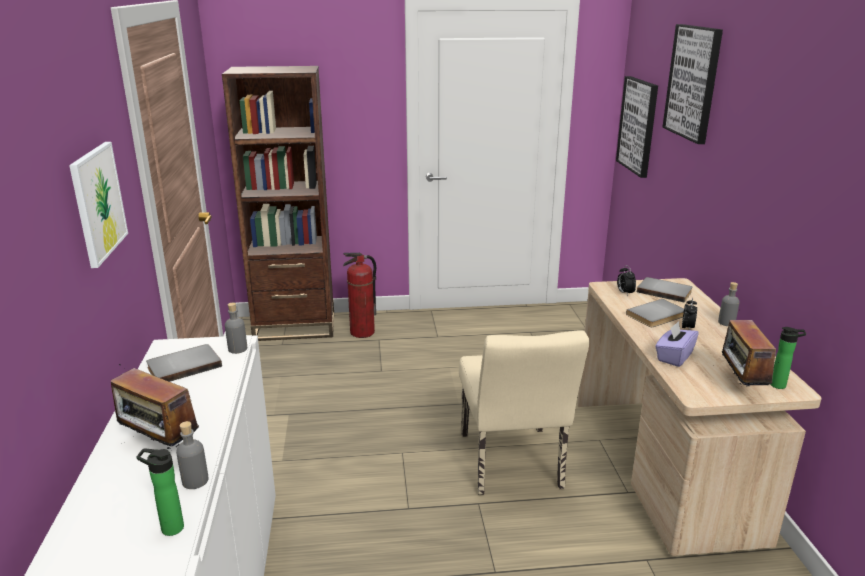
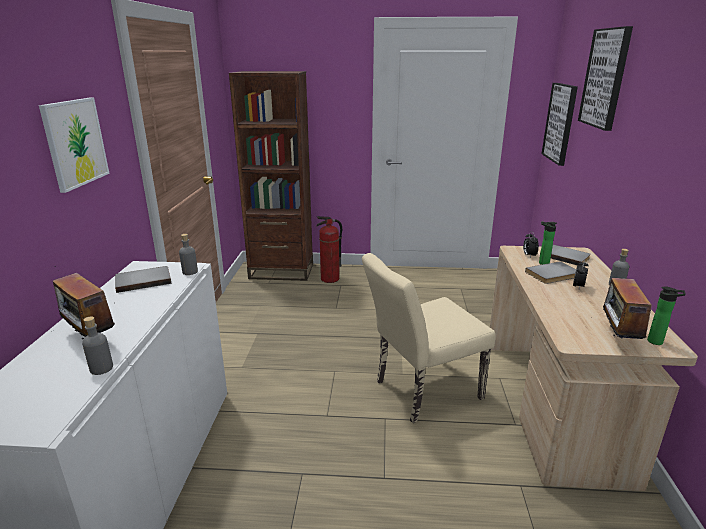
camera: 10 degrees right, 0 degrees up
(169, 528) = (59, 404): bottle -> bottle (542, 263)
(512, 466) = (421, 391): beige chair -> beige chair turned 60 degrees clockwise
(674, 357) = (559, 309): purple tissue box -> none

